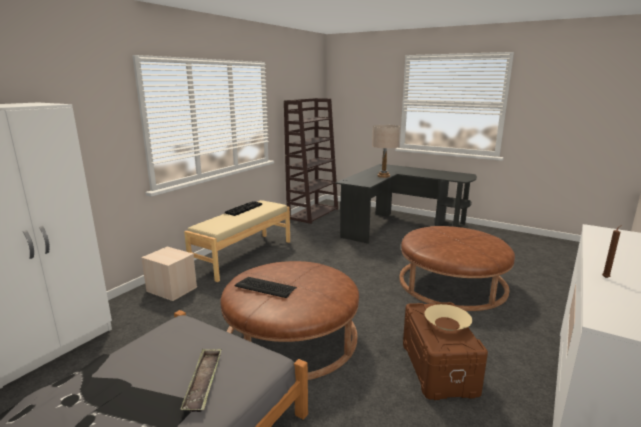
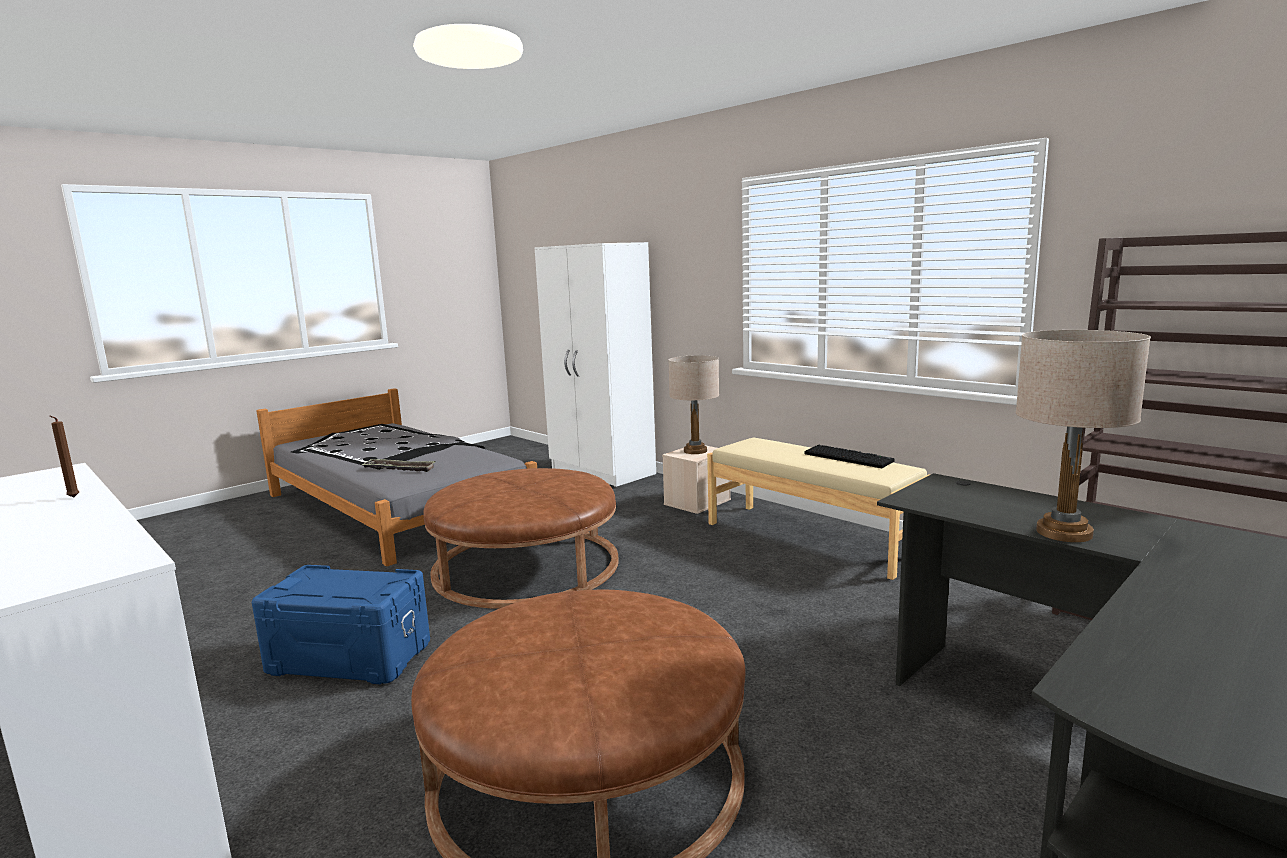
camera: 105 degrees right, 5 degrees down
(164, 255) = (695, 451): none -> beige table lamp
(265, 288) = (520, 476): keyboard -> none
(437, 368) = (350, 656): brown storage box -> blue storage box
(447, 323) = (341, 591): beige bowl -> none

